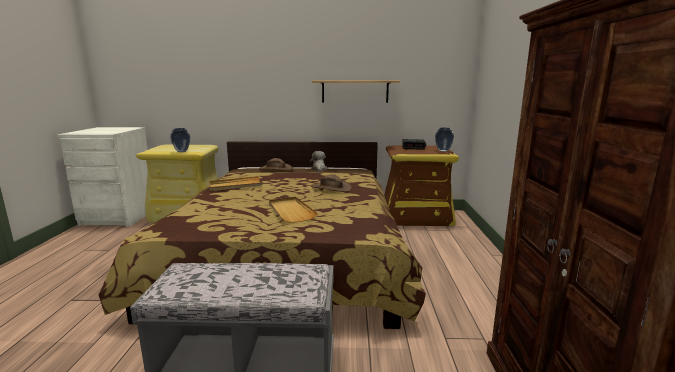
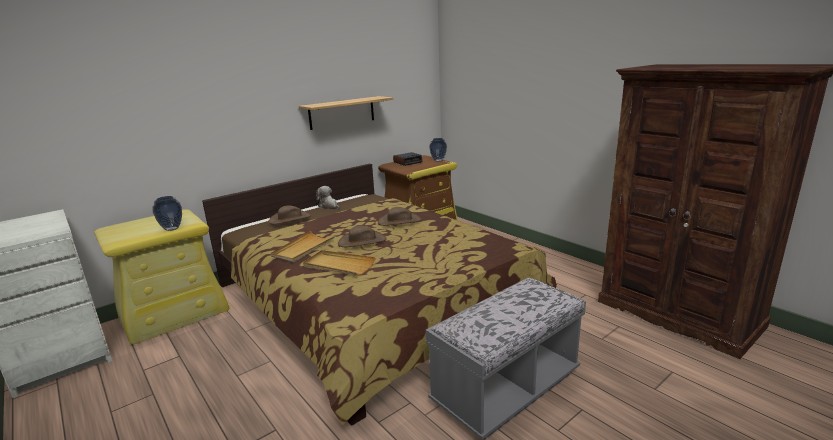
camera: 40 degrees left, 5 degrees up
(274, 192) = (362, 241): none -> brown hat
(290, 211) = (422, 252): beige tray -> beige tray (338, 265)

